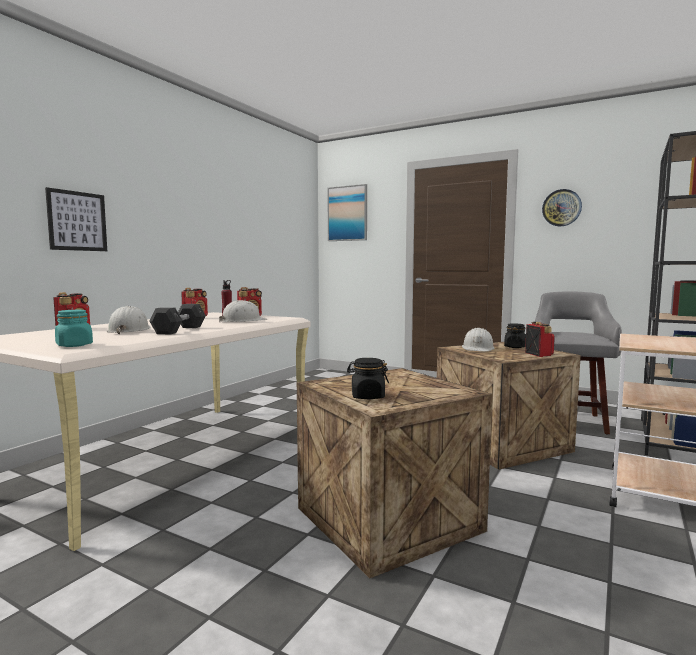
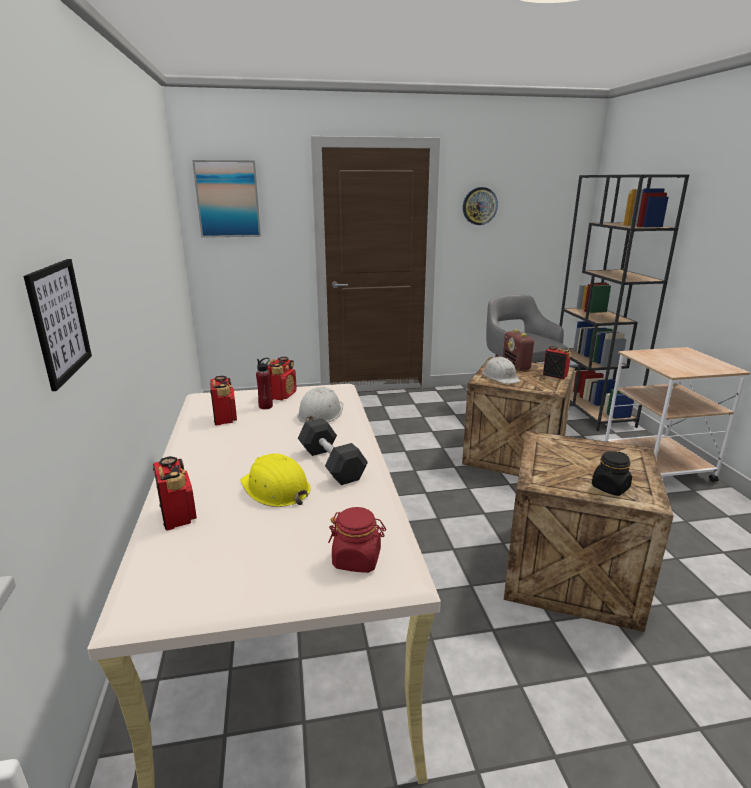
camera: 40 degrees left, 15 degrees up
(74, 345) = (357, 559): turquoise jar -> red jar
(129, 330) = (275, 489): white hard hat -> yellow hard hat
(515, 347) = (516, 366): black jar -> radio

